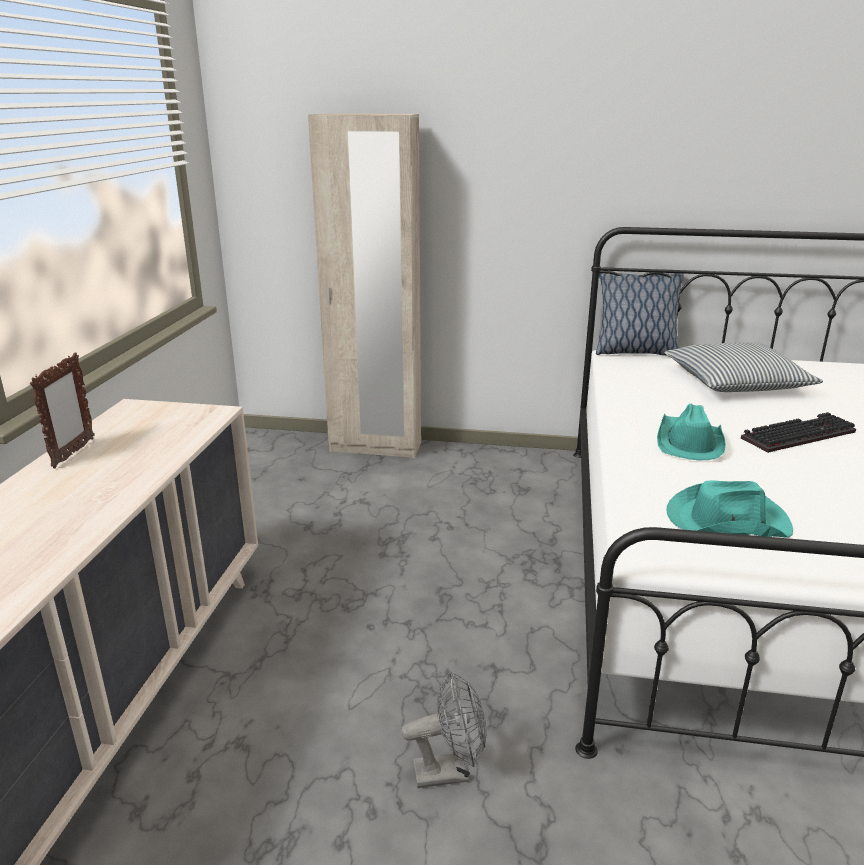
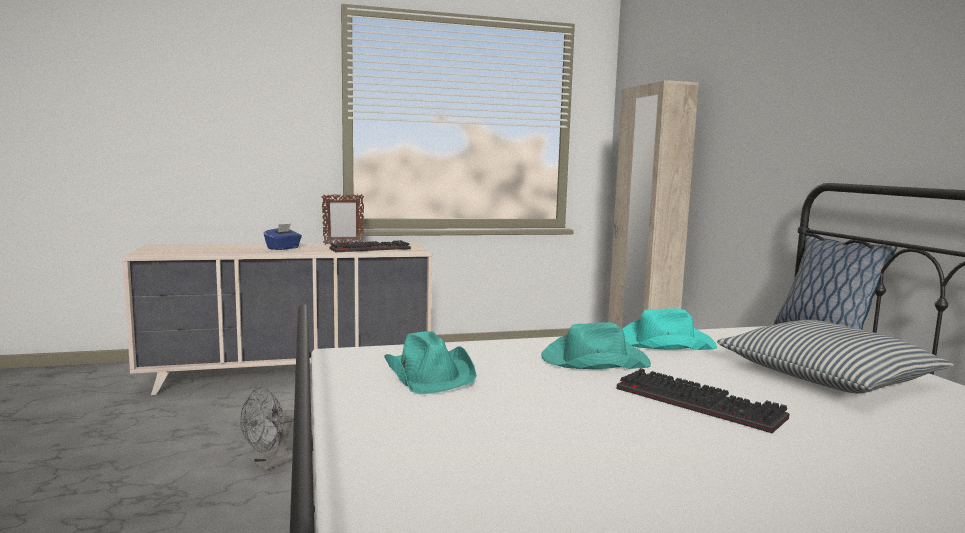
camera: 65 degrees right, 15 degrees down
(46, 510) = (283, 248): none -> blue tissue box
(155, 439) = (371, 249): none -> keyboard
(449, 771) = (270, 464): grey fan -> grey fan turned 75 degrees clockwise
(638, 403) = (663, 343): none -> turquoise hat

